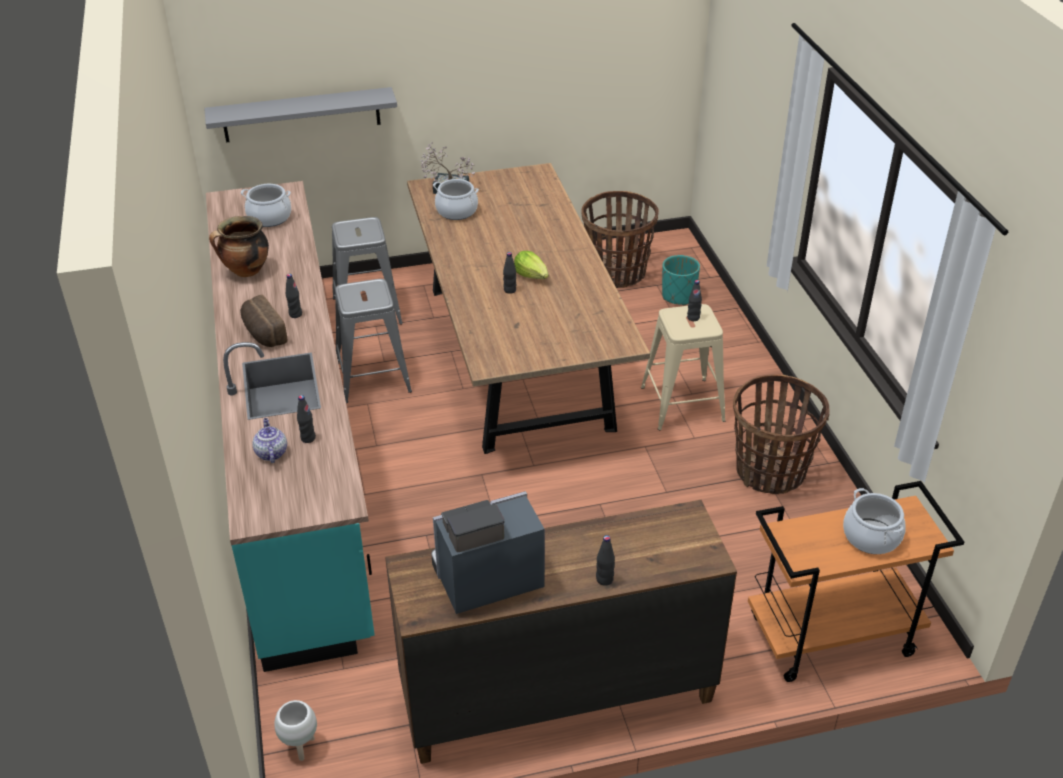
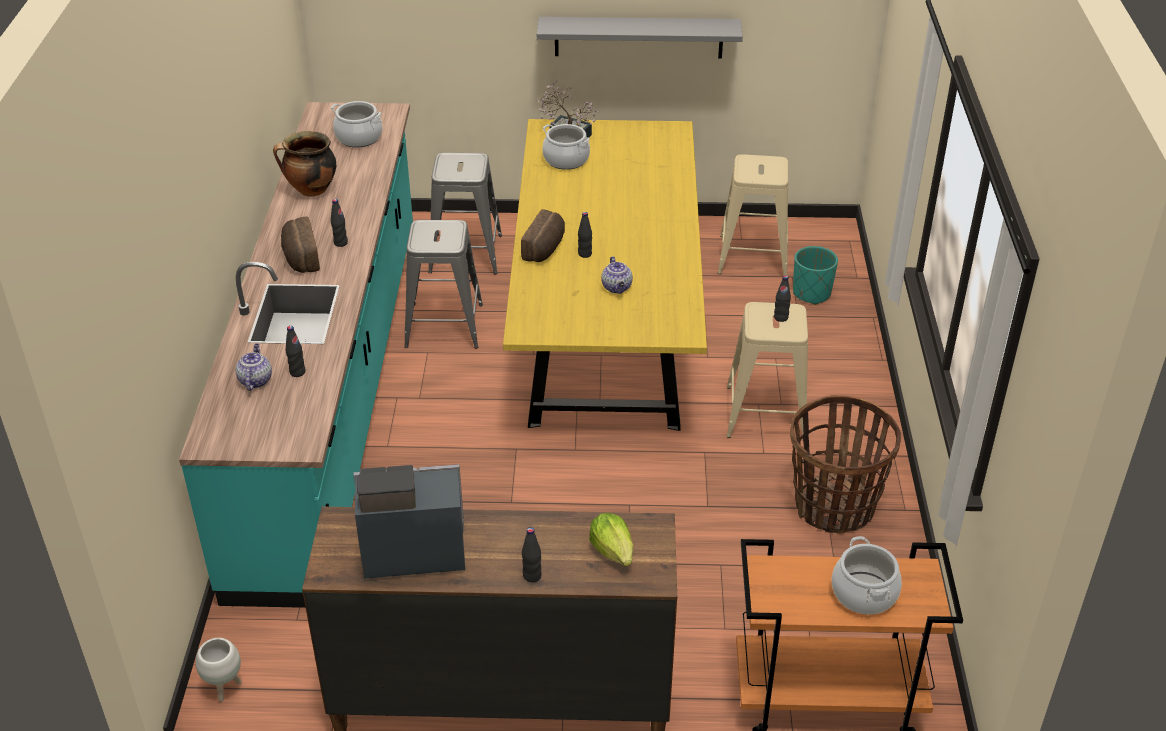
camera: 15 degrees right, 0 degrees up
(301, 115) = (421, 33): grey shelf -> grey shelf (638, 37)
(473, 291) = (545, 248): none -> bread
(518, 355) = (606, 329): brown dining table -> yellow dining table
(532, 275) = (615, 242): lettuce -> lettuce (613, 551)
(551, 315) = (617, 288): none -> teapot
(617, 273) = (753, 256): basket -> beige stool

